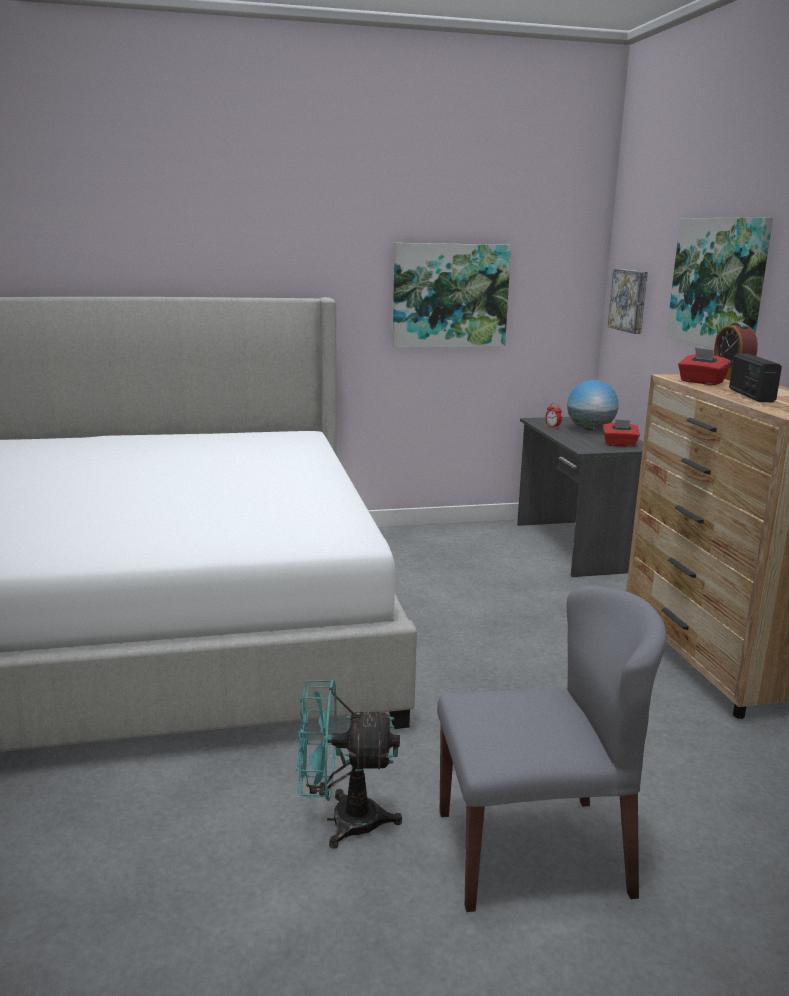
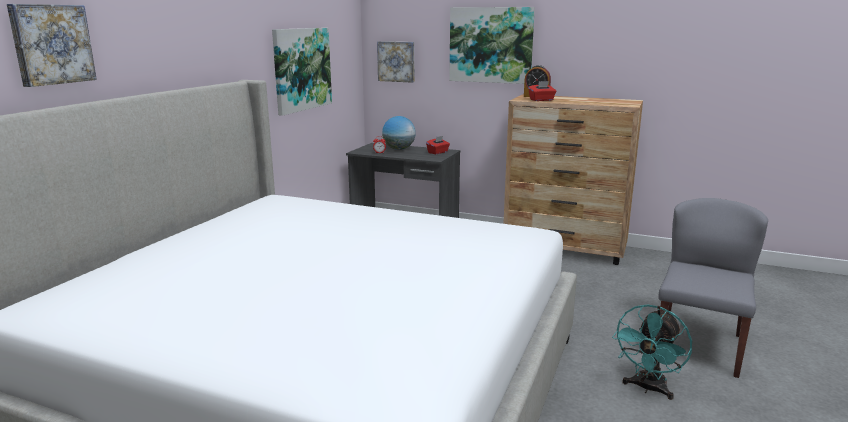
camera: 55 degrees left, 0 degrees up
(92, 244) = (51, 44): none -> picture
(750, 395) = (582, 101): radio -> none

